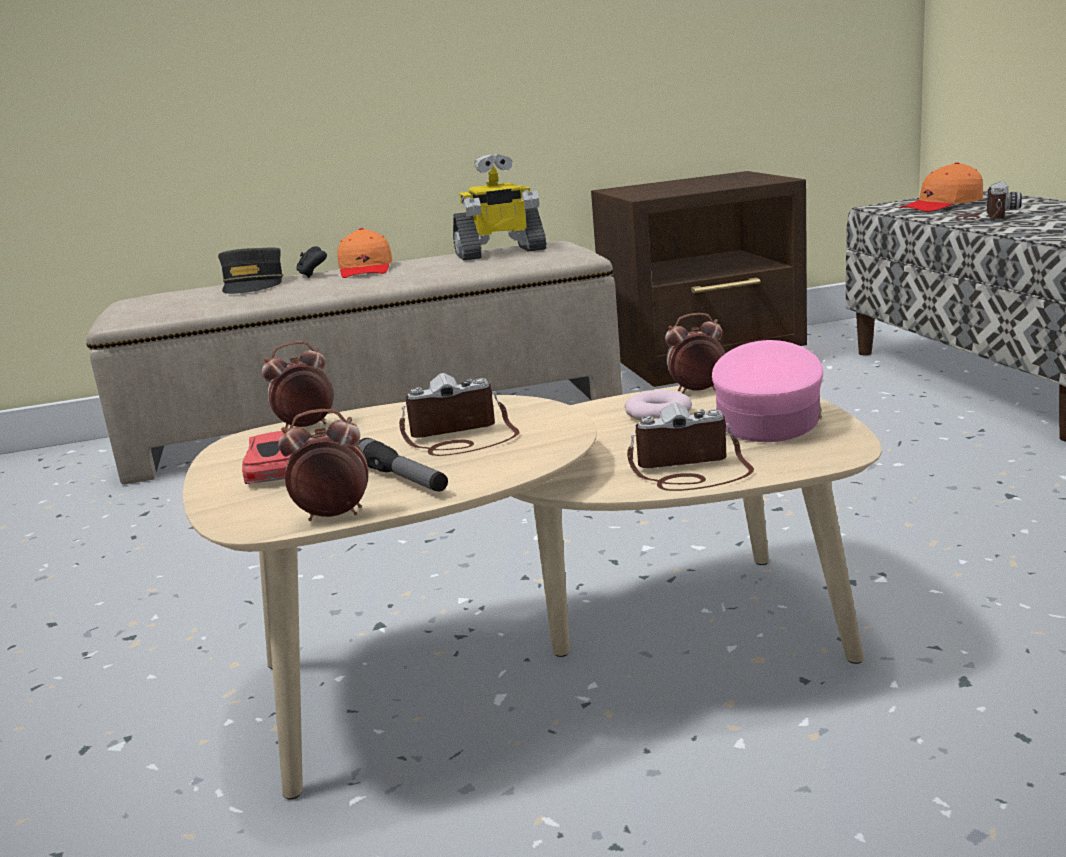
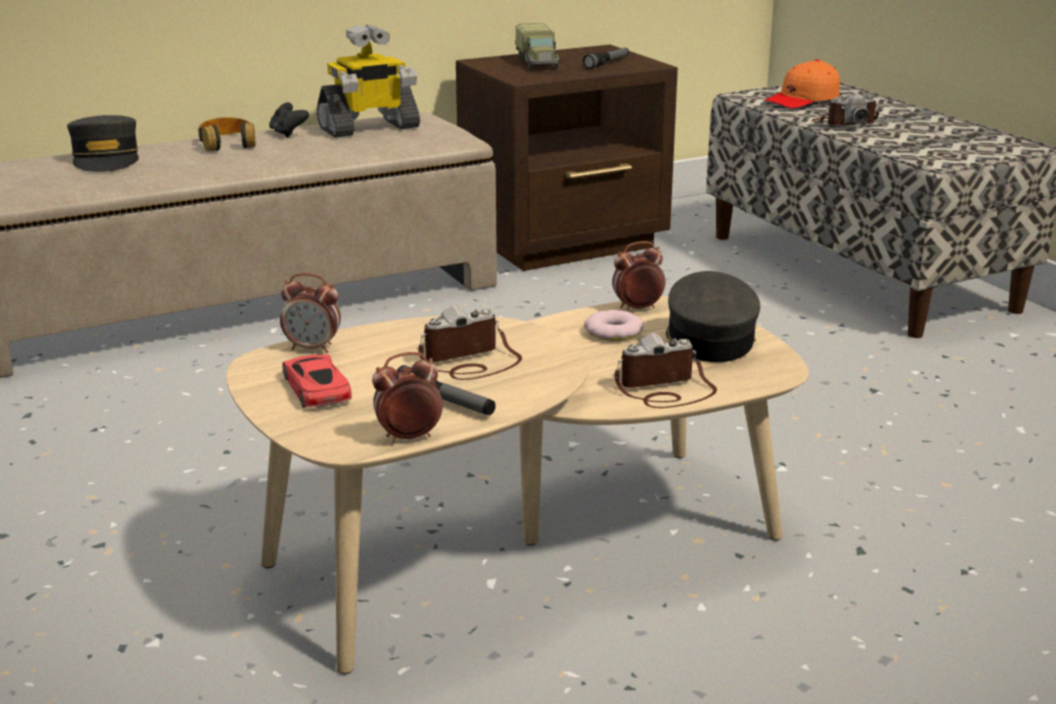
camera: 15 degrees left, 5 degrees up
(305, 427) = (313, 348): alarm clock -> alarm clock turned 135 degrees counterclockwise
(313, 275) = (168, 147): black game controller -> black game controller (288, 134)
(366, 269) = (227, 143): orange cap -> headphones
(667, 186) = (537, 62): none -> toy truck
(735, 181) = (607, 63): none -> flashlight
(767, 419) = (708, 339): pink cap -> grey cap
(983, 218) = (844, 123): camera -> camera turned 75 degrees clockwise

